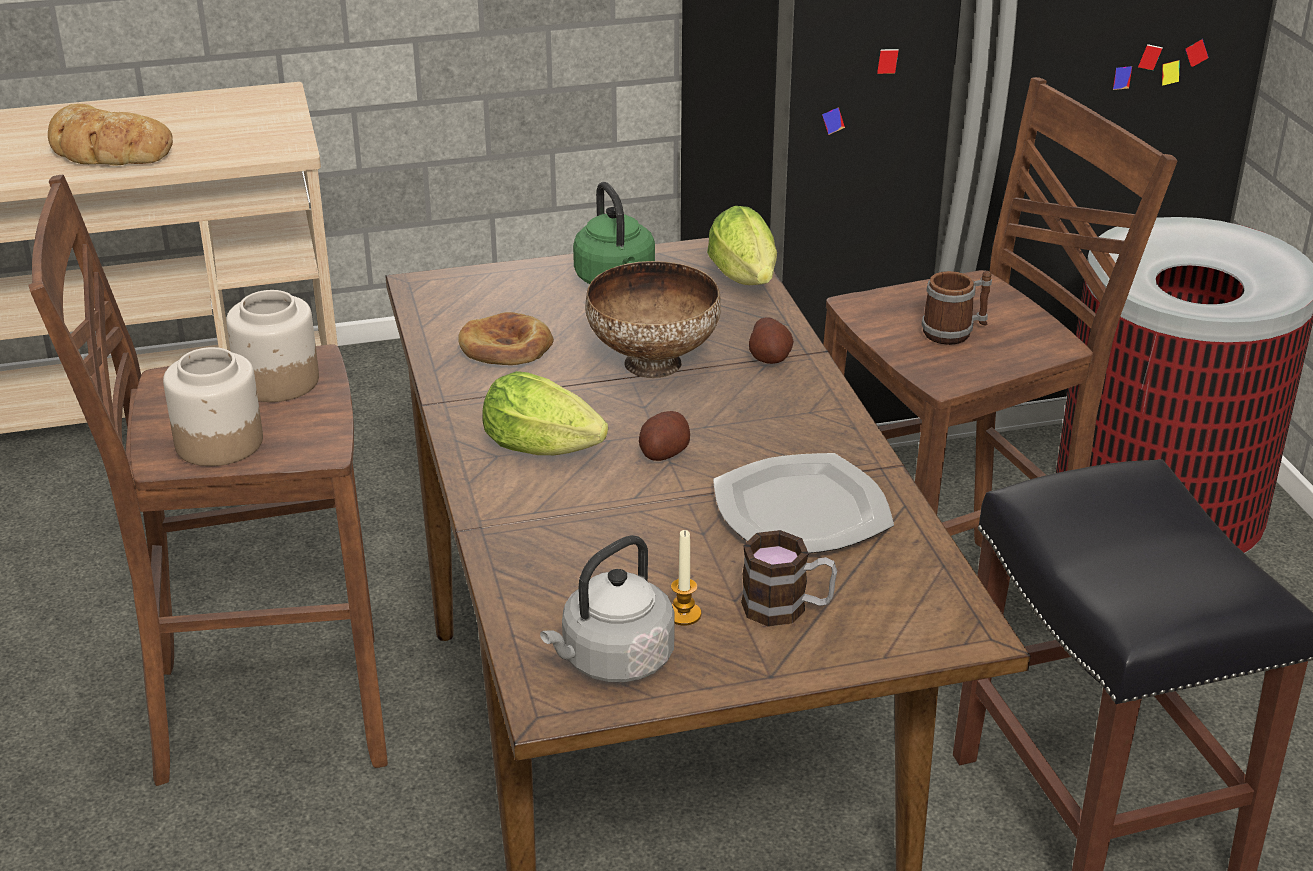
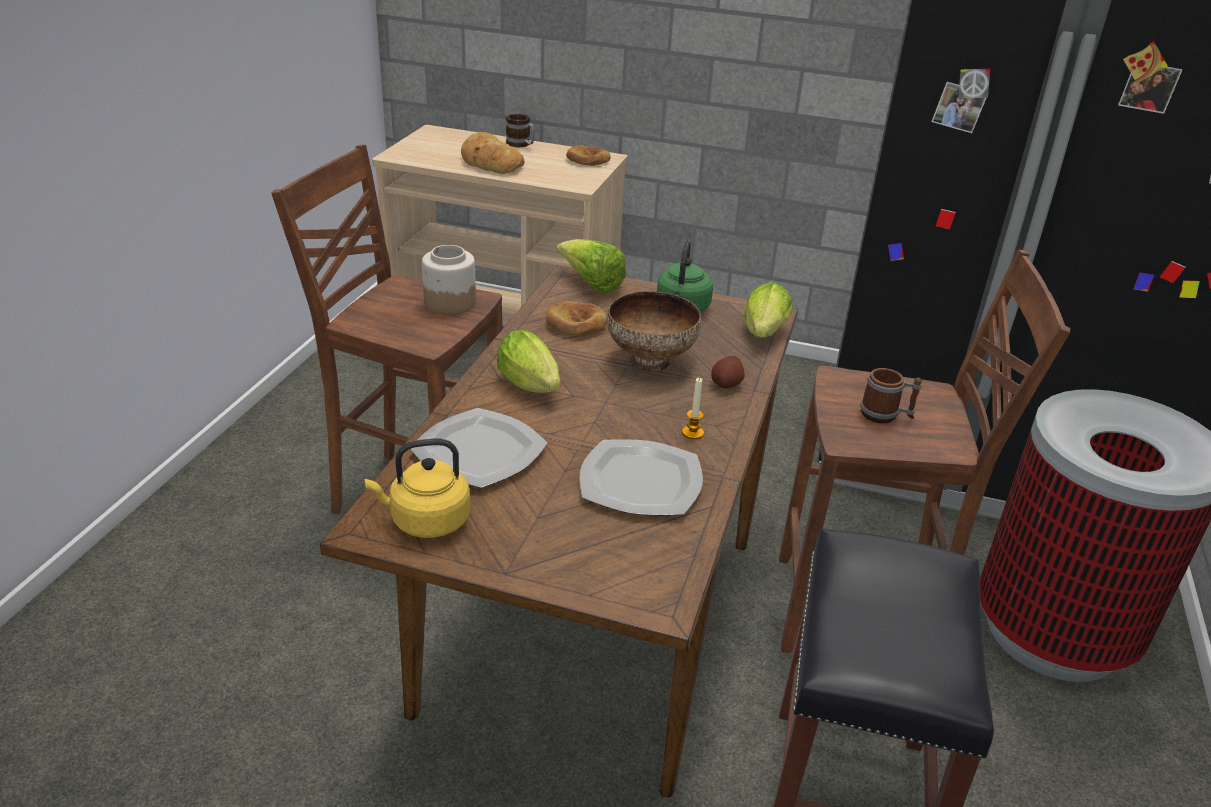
camera: 30 degrees right, 0 degrees up
(220, 442) = (386, 323): jar -> none
(252, 104) = (588, 159): none -> bread
(465, 287) = (591, 284): none -> lettuce
(578, 553) = (481, 451): none -> plate
(613, 661) = (426, 521): grey kettle -> yellow kettle
(663, 453) = (596, 414): potato -> none
(683, 614) = (497, 512): candle -> candle (692, 433)
(787, 608) = (563, 536): mug -> mug (521, 145)

